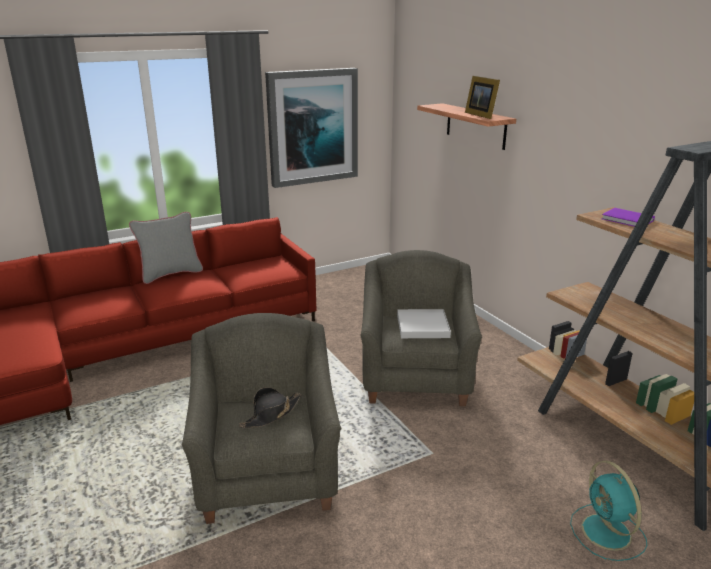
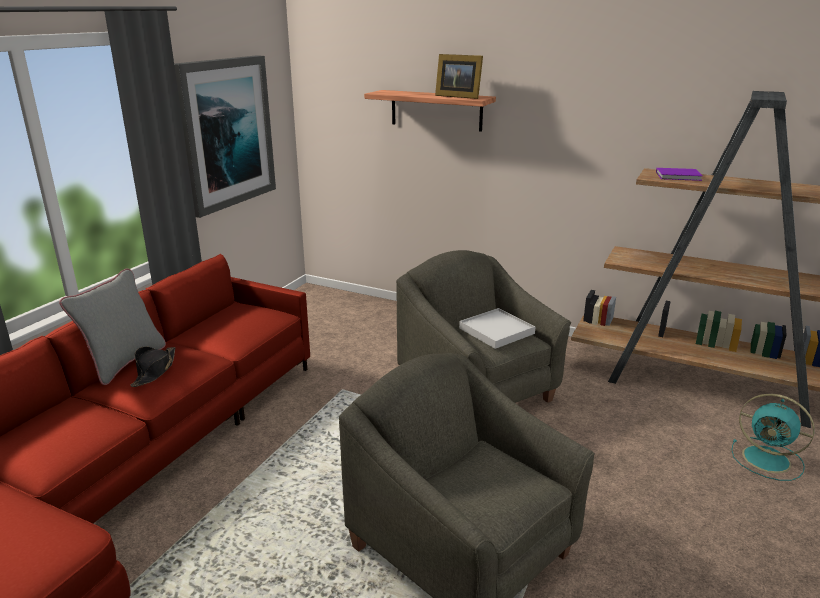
camera: 35 degrees left, 0 degrees up
(271, 414) = (494, 474): black hat -> black hat (154, 371)

